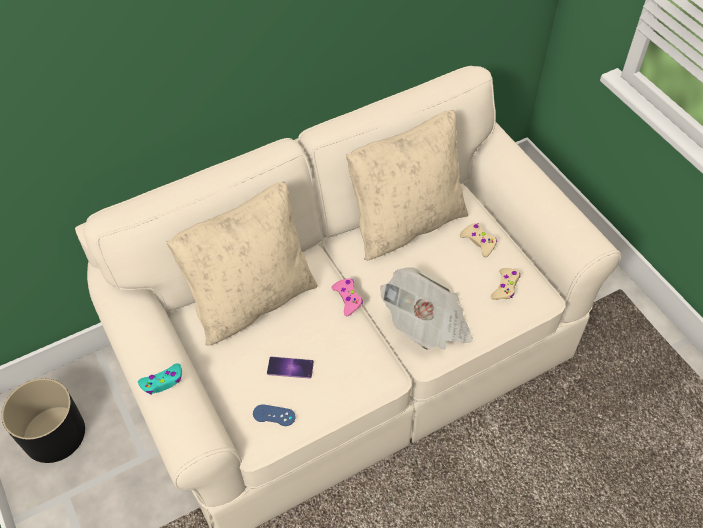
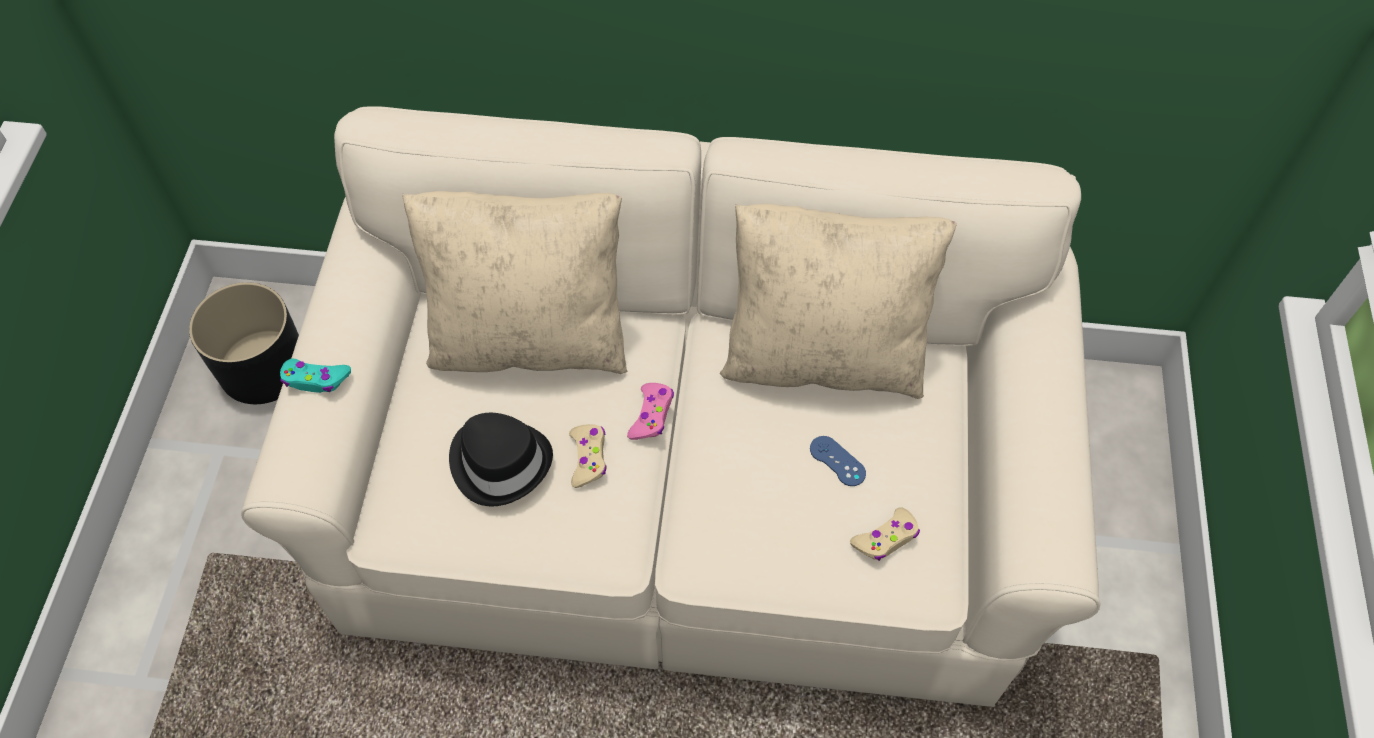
camera: 35 degrees right, 5 degrees up
(274, 415) = (431, 511): blue game controller -> blue game controller (837, 461)
(290, 367) = (500, 462): phone -> black hat
(427, 324) = (726, 520): newspaper -> none
(478, 242) = (904, 447): beige game controller -> beige game controller (588, 458)

